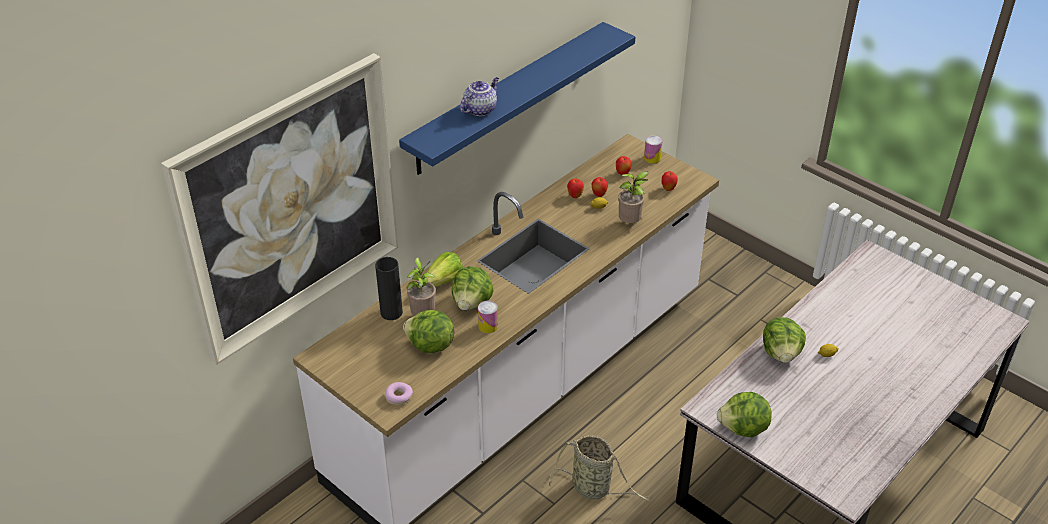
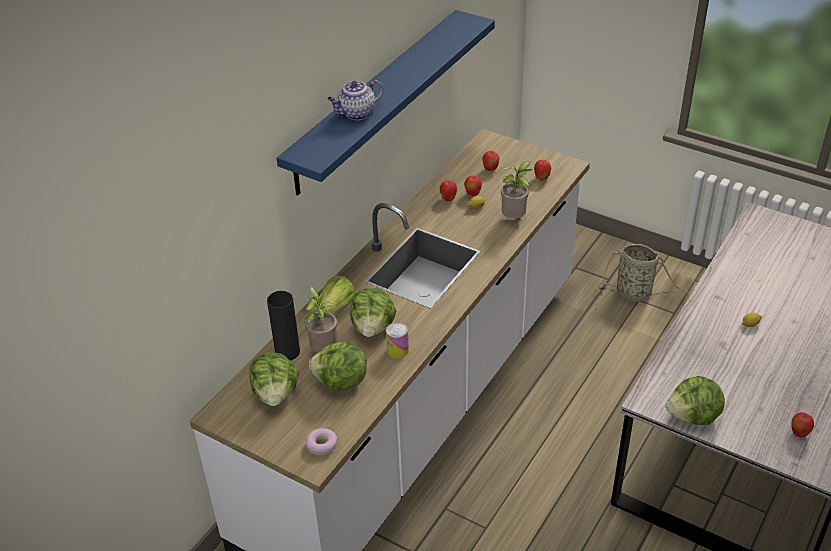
camera: 10 degrees left, 0 degrees up
(290, 208) = (173, 250): picture -> none
(480, 109) = (356, 114): teapot -> teapot turned 150 degrees counterclockwise
(593, 488) = (522, 504): basket -> basket (636, 294)
(652, 158) = (515, 150): can -> none
(781, 353) = (704, 330): lettuce -> lettuce (276, 394)
(837, 460) = (799, 434): none -> apple

